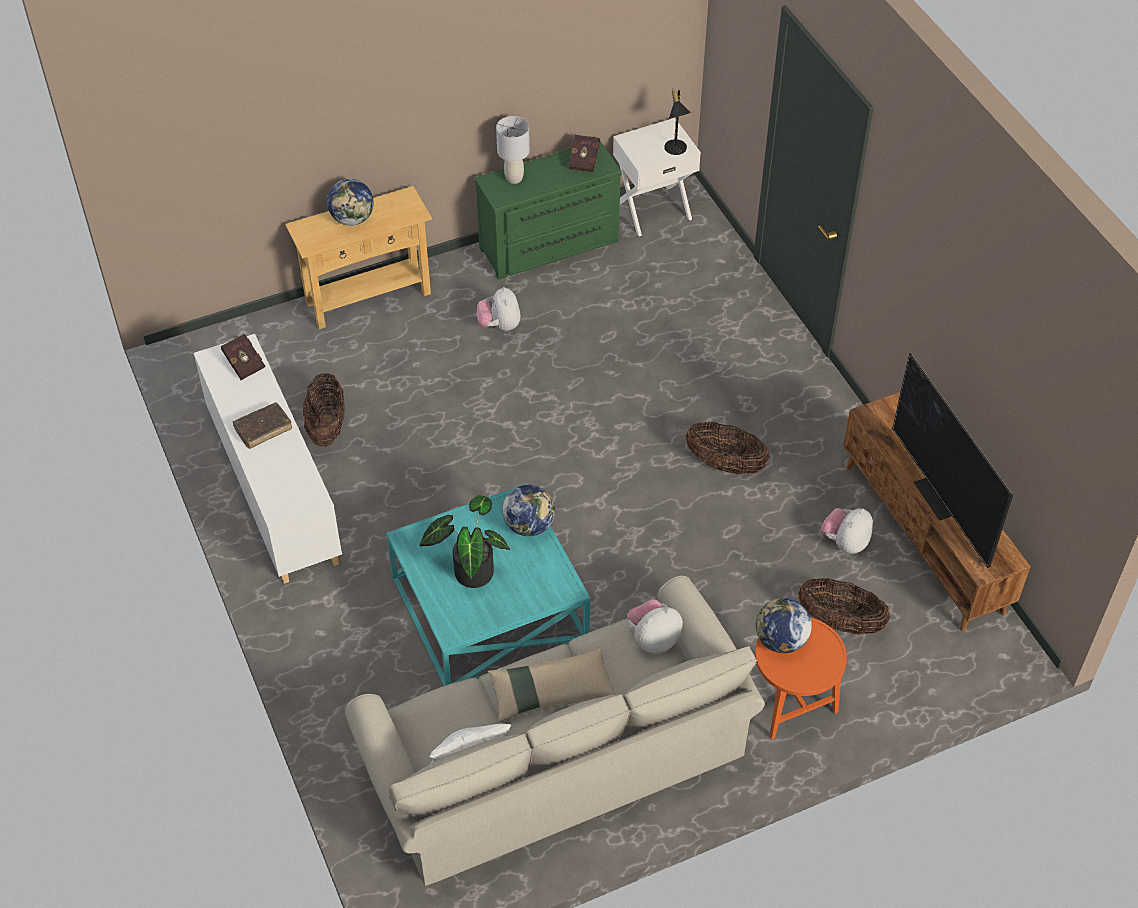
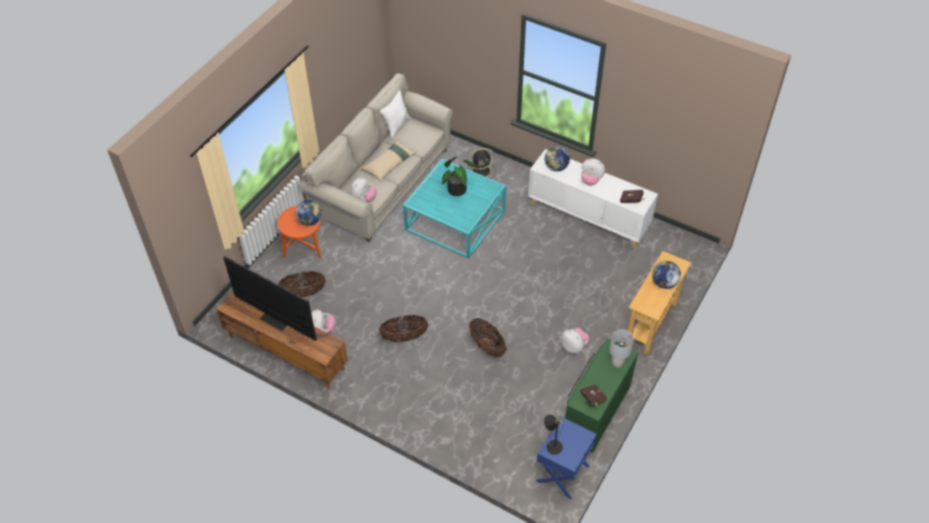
camera: 145 degrees right, 0 degrees up
(263, 428) = (591, 180): brown book -> plush toy
(326, 426) = (597, 252): basket -> basket (487, 346)
(355, 678) = (482, 171): none -> black fan
(529, 525) = (451, 218): globe -> globe (556, 167)
(653, 209) = (563, 474): white nightstand -> blue nightstand

